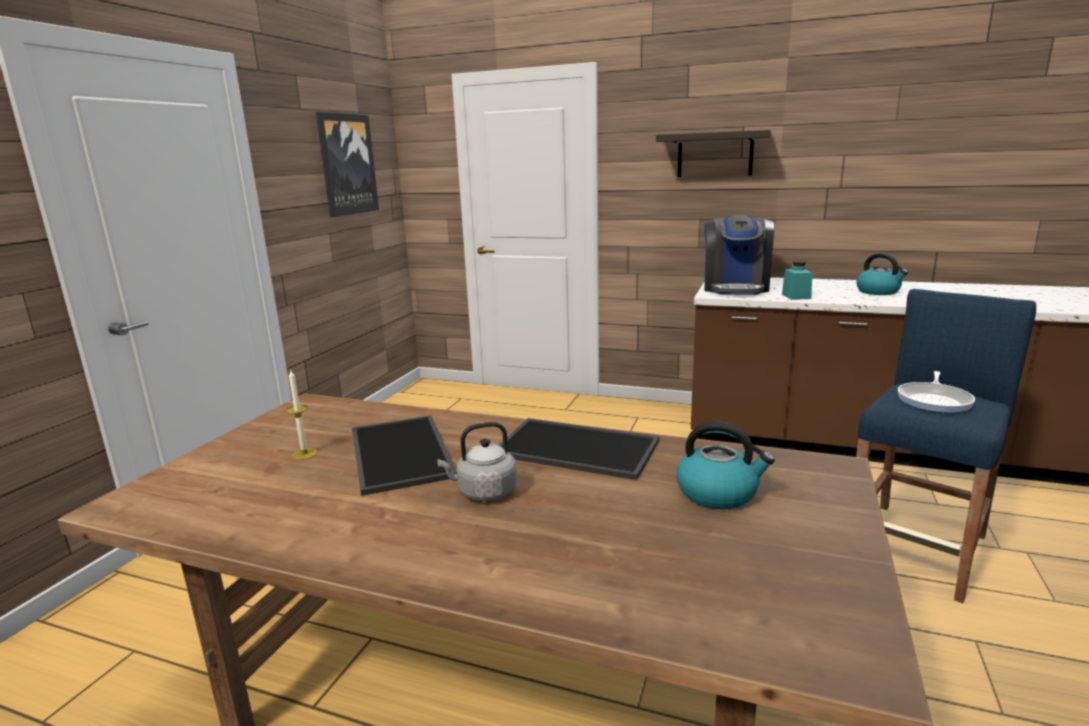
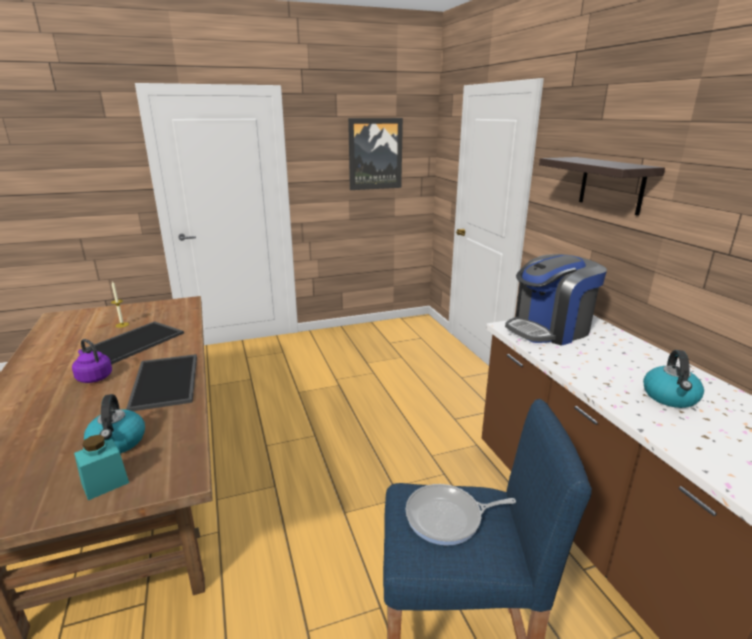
camera: 50 degrees right, 5 degrees up
(484, 492) = (93, 377): grey kettle -> purple kettle
(796, 296) = (564, 360): turquoise jar -> turquoise jar (105, 483)

